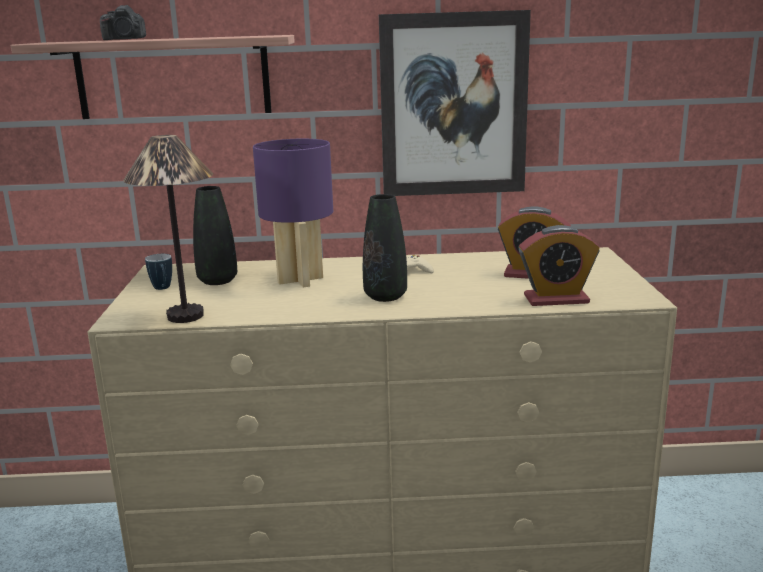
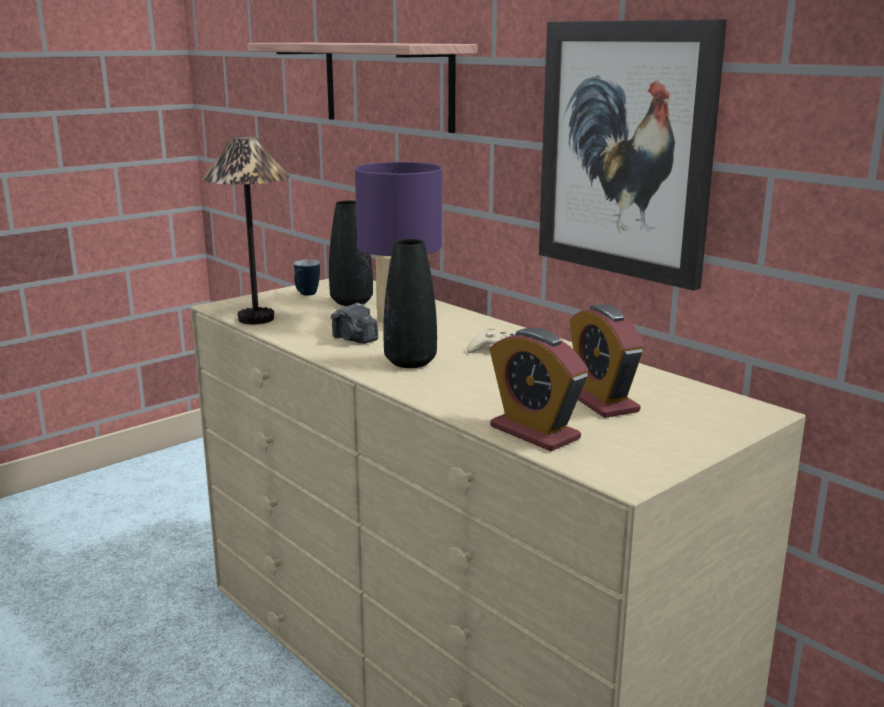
camera: 50 degrees right, 0 degrees up
(125, 39) = (345, 42): camera -> camera (354, 339)

